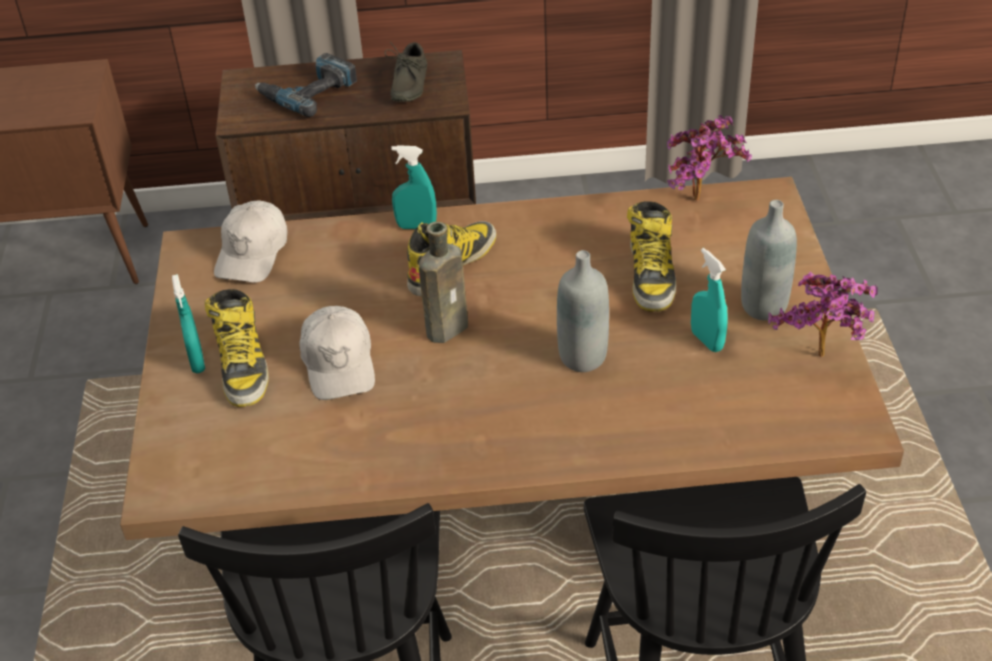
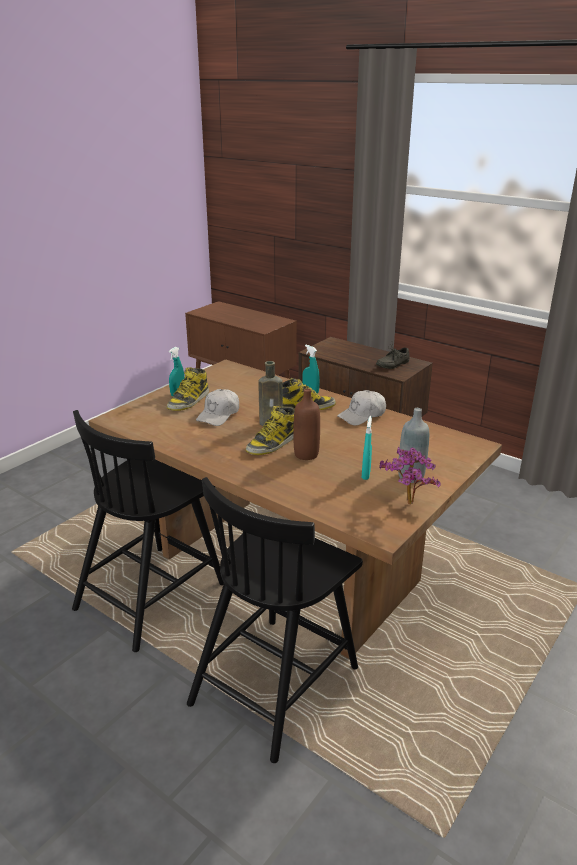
camera: 40 degrees right, 15 degrees down
(253, 253) = (243, 375): white cap -> white cap (362, 415)
(308, 92) = (351, 352): power drill -> none
(582, 357) = (306, 454): grey bottle -> brown bottle
(651, 274) = (378, 445): boot -> boot (273, 444)
(702, 202) = (441, 434): potted plant -> none

